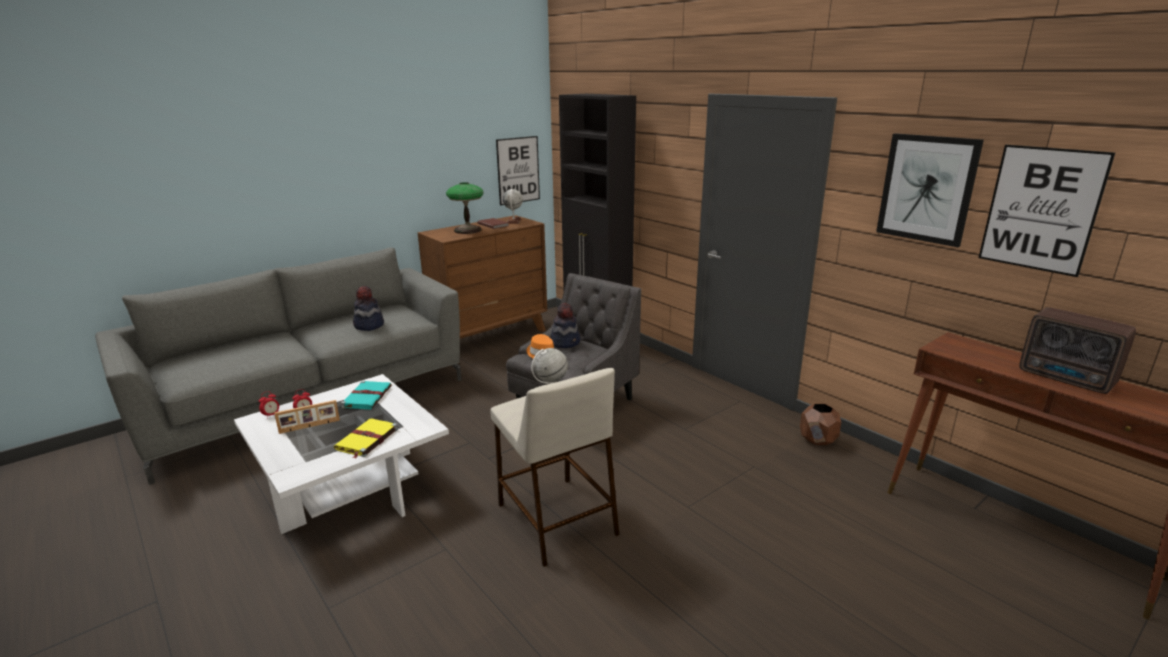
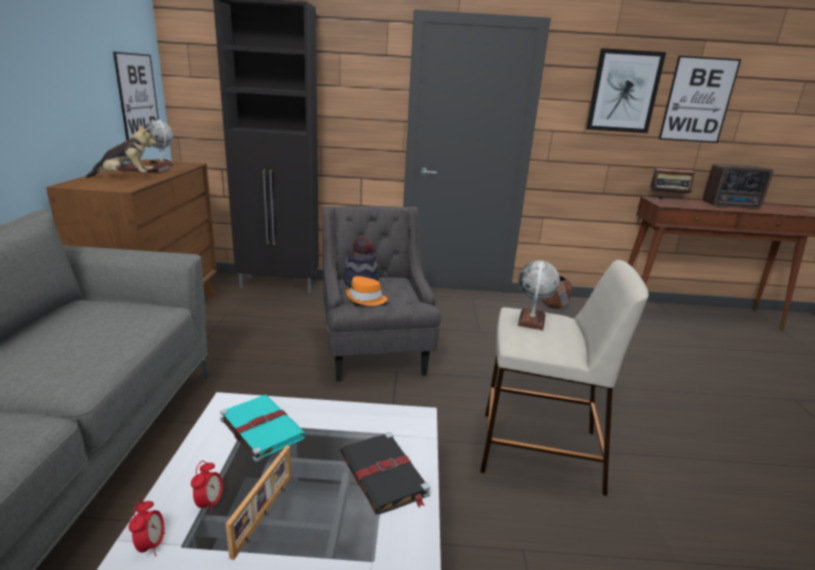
camera: 50 degrees left, 0 degrees up
(366, 440) = (384, 475): yellow book -> black book
(368, 325) = (96, 336): hat -> none
(467, 230) = (126, 177): table lamp -> plush toy
(970, 346) = (667, 200): none -> radio

